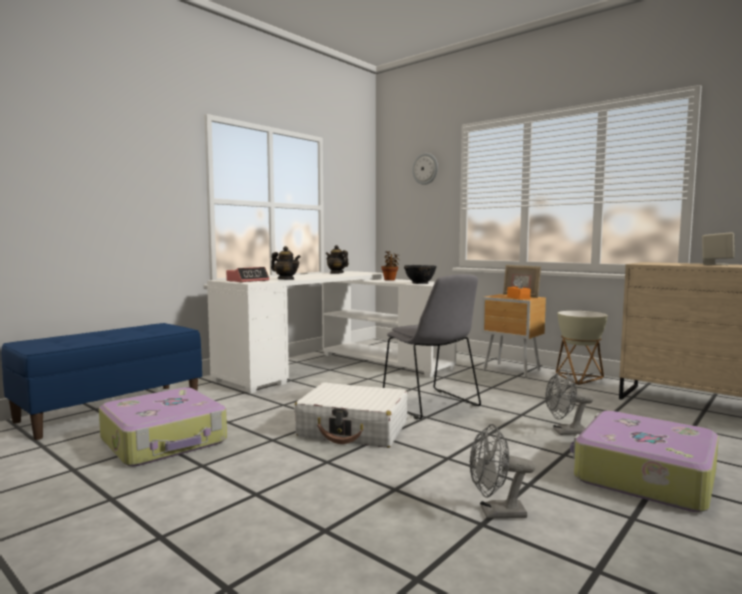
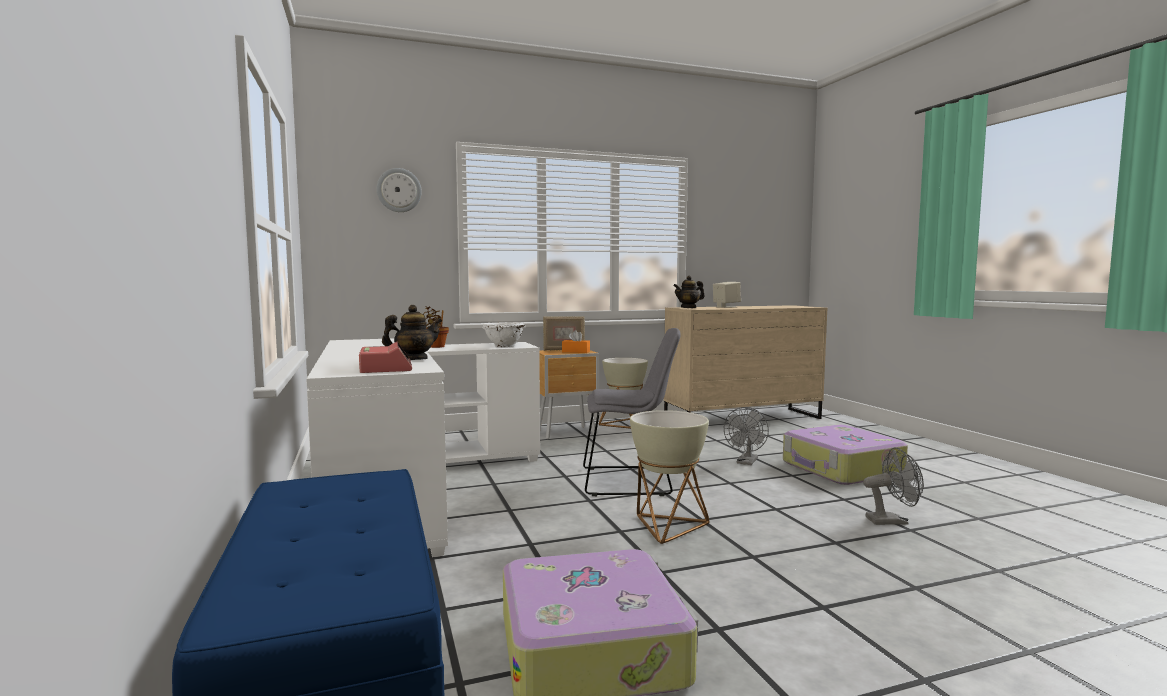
camera: 60 degrees left, 0 degrees up
(336, 273) = (359, 344): teapot -> teapot (688, 307)
(353, 429) = (668, 526): white suitcase -> planter
(419, 283) = (504, 346): black bowl -> white bowl
(496, 513) = (892, 521): grey fan -> grey fan turned 120 degrees counterclockwise

